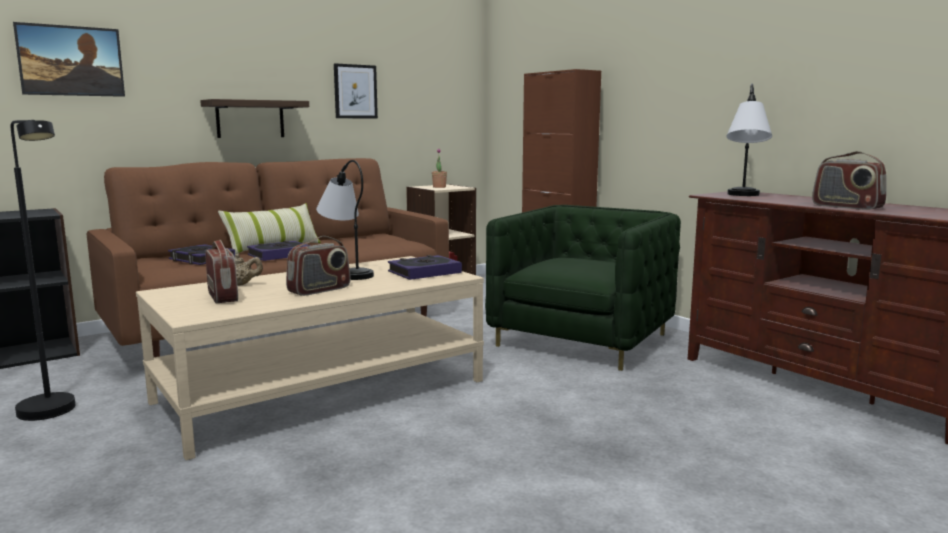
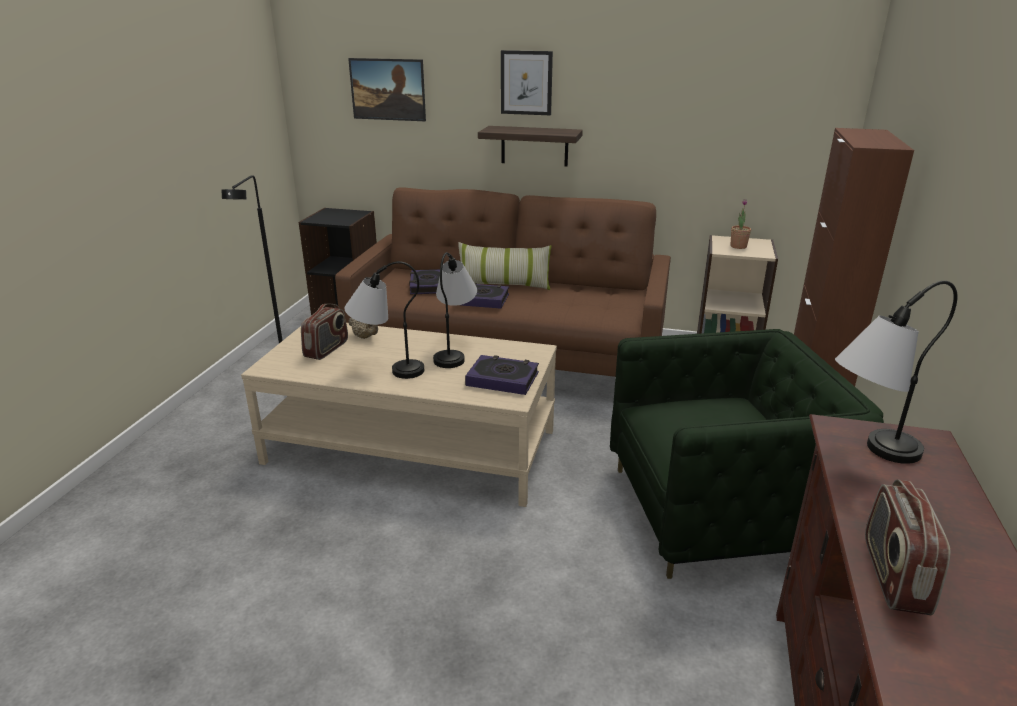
camera: 50 degrees right, 15 degrees up
(319, 290) = (386, 369): radio -> table lamp
(355, 91) = (657, 119): picture -> picture (526, 83)

